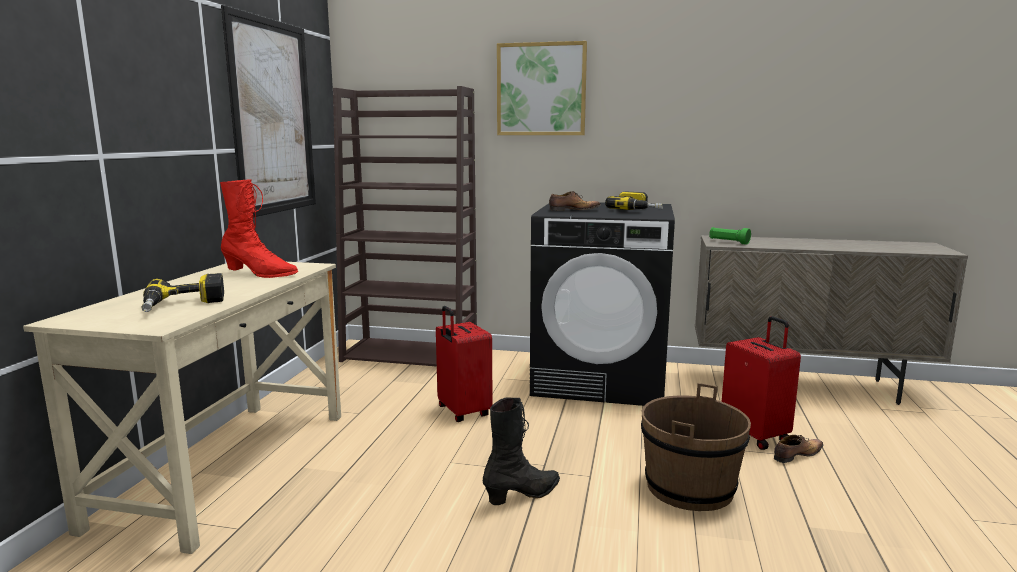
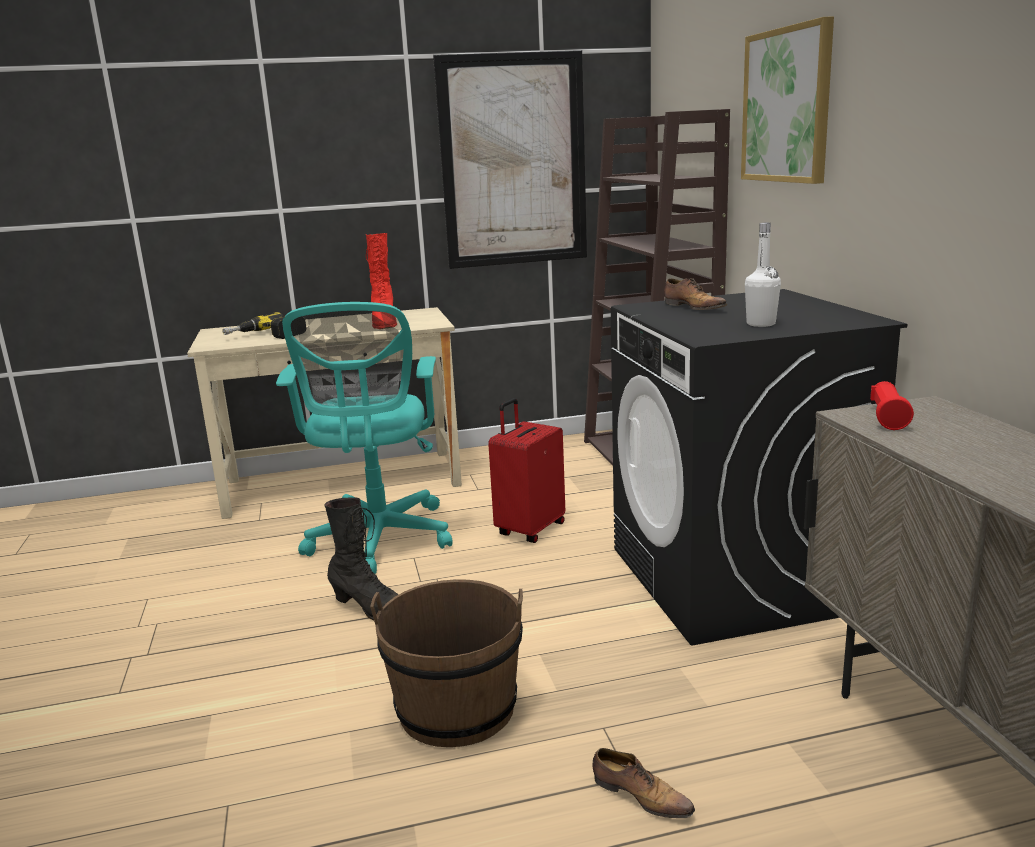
camera: 65 degrees right, 5 degrees up
(398, 471) = (379, 541): none -> turquoise office chair
(638, 210) = (761, 324): power drill -> white bottle
(728, 242) = (887, 418): green flashlight -> red flashlight
(756, 435) = (678, 745): red suitcase -> none

